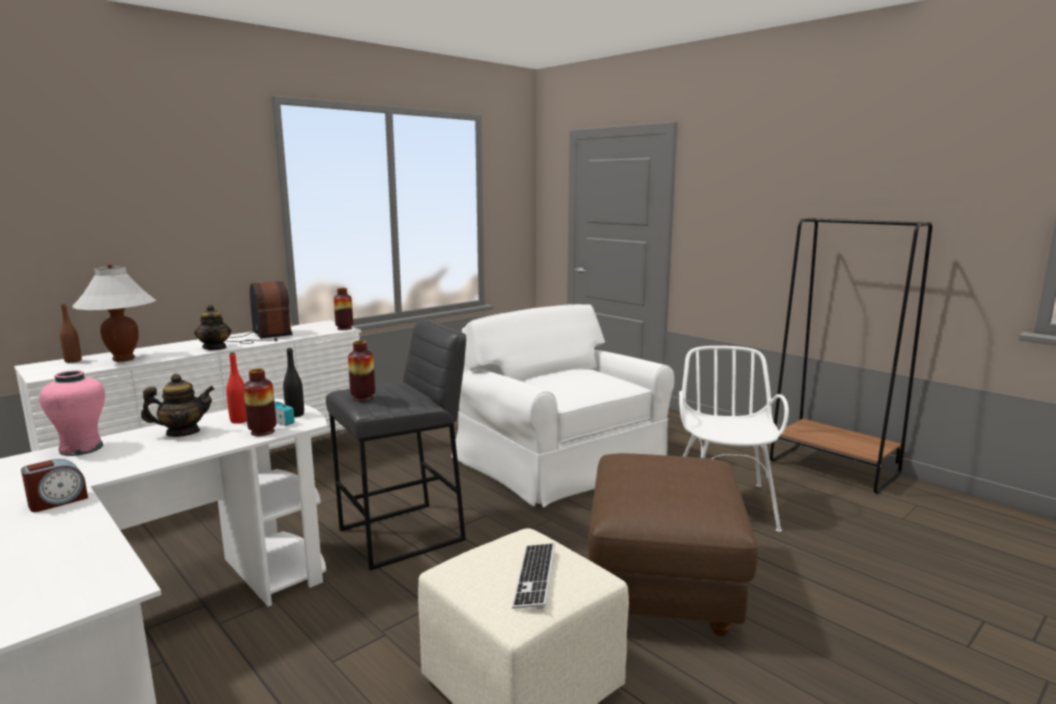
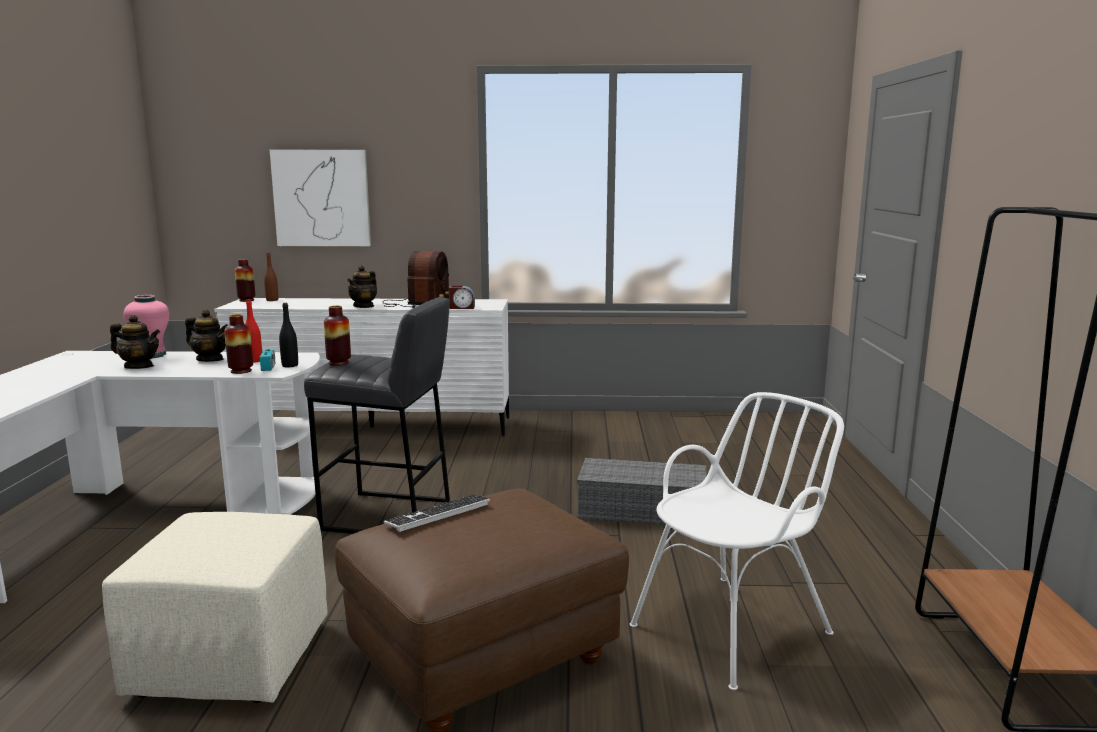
camera: 45 degrees right, 0 degrees up
(58, 501) = (65, 379): alarm clock -> alarm clock (462, 307)
(102, 234) = (321, 198): none -> picture
(115, 462) = (139, 367): none -> teapot
(124, 359) = (296, 304): white table lamp -> none
(344, 328) = (492, 307): vase -> vase (246, 300)
(535, 577) = (211, 545): keyboard -> keyboard (438, 514)
(560, 460) = (643, 510): white armchair -> grey storage box

